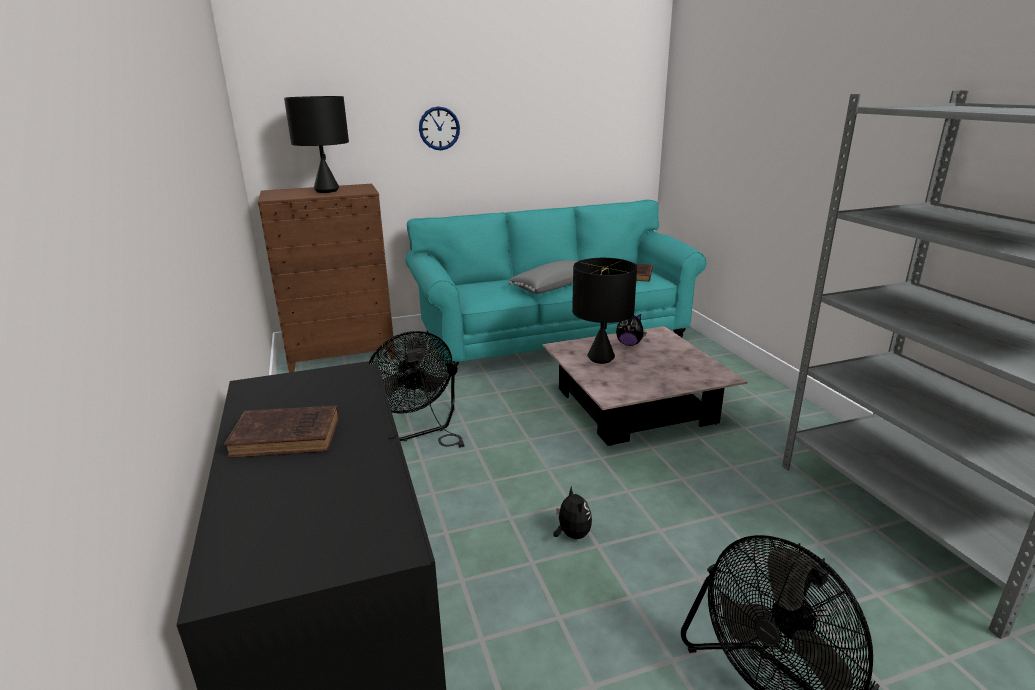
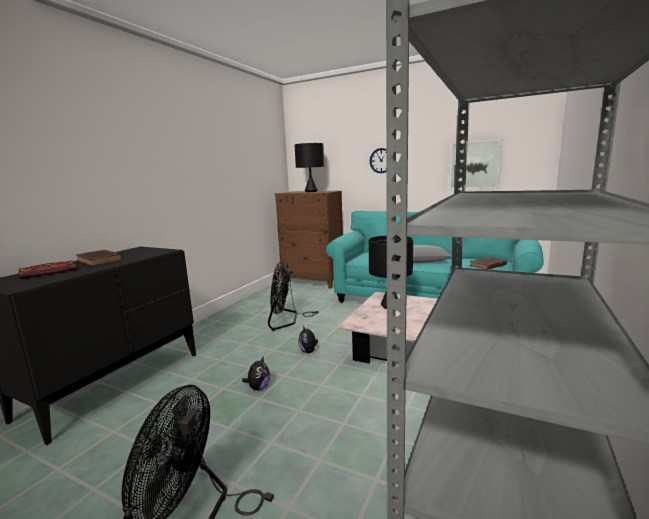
camera: 45 degrees right, 10 degrees down
(274, 498) = (50, 271): none -> book
(421, 428) = (288, 318): black fan -> black fan turned 105 degrees counterclockwise
(574, 136) = (474, 164): none -> picture
(629, 344) = (425, 304): plush toy -> plush toy (309, 351)

